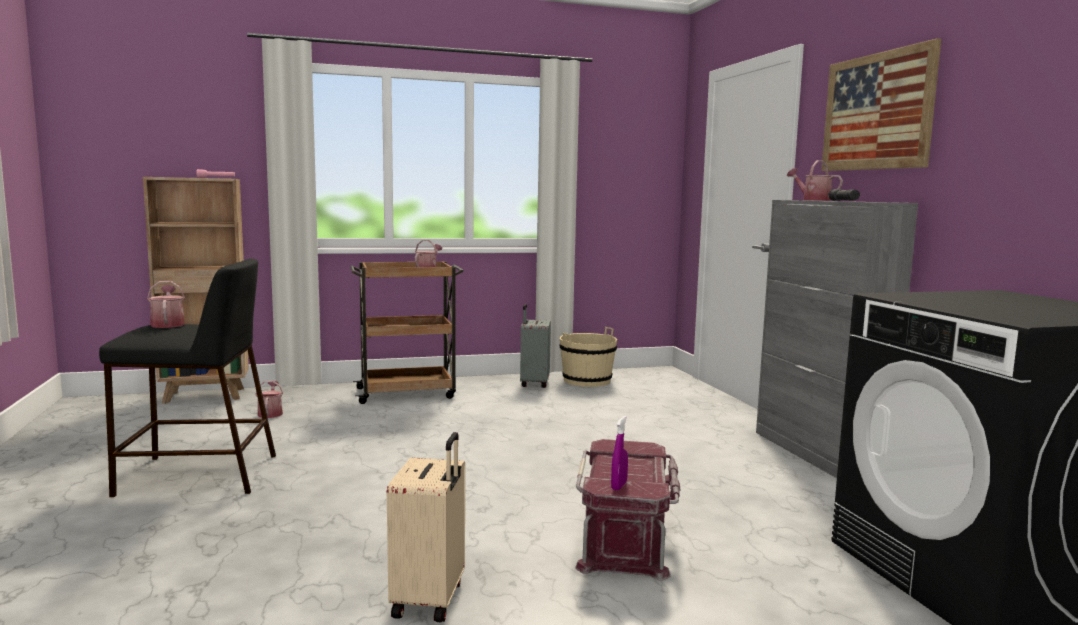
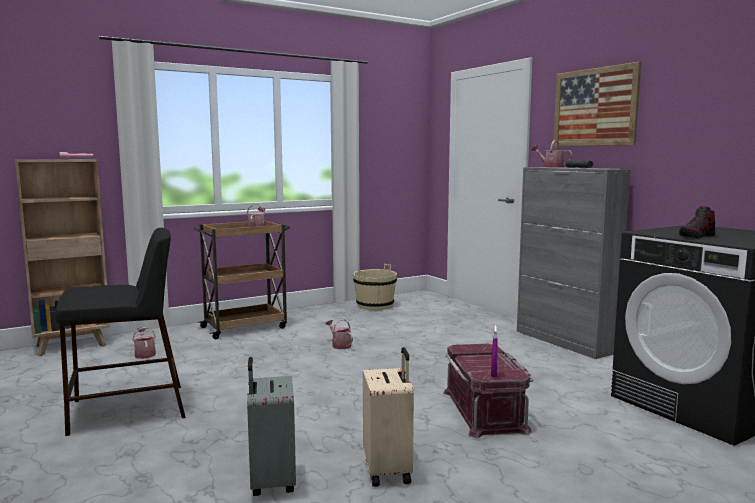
camera: 15 degrees left, 0 degrees up
(168, 324) = (93, 286): watering can -> watering can (339, 345)
(533, 383) = (337, 311): grey suitcase -> grey suitcase (271, 482)
(964, 306) = (697, 236): none -> shoe

